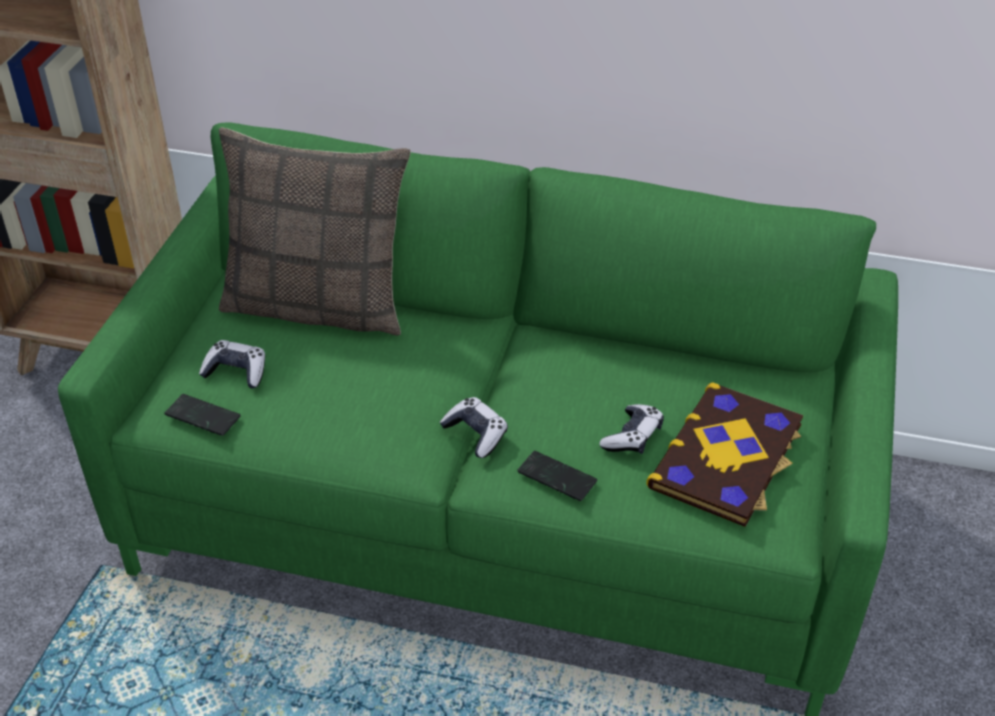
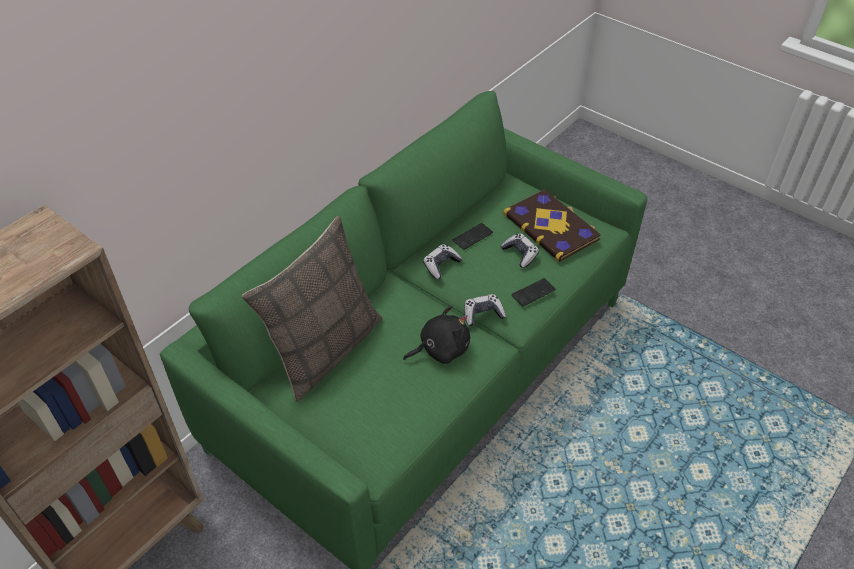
camera: 65 degrees left, 5 degrees up
(202, 416) = (396, 438): phone -> phone (472, 237)
(236, 372) = (364, 409): game controller -> game controller (441, 265)
(379, 410) = (440, 349): none -> black plush toy

